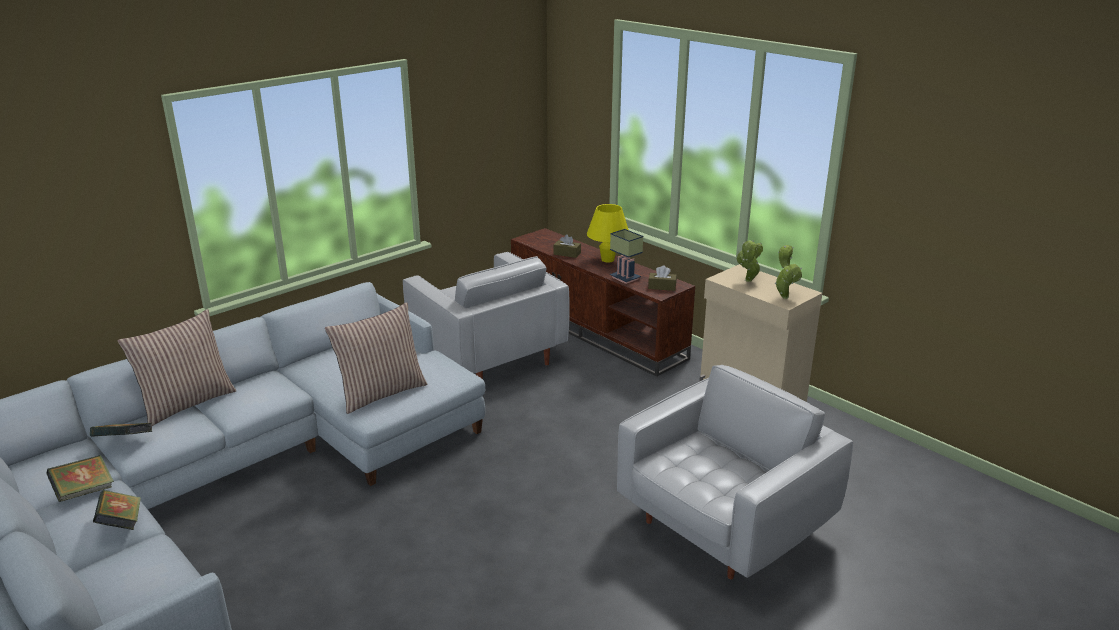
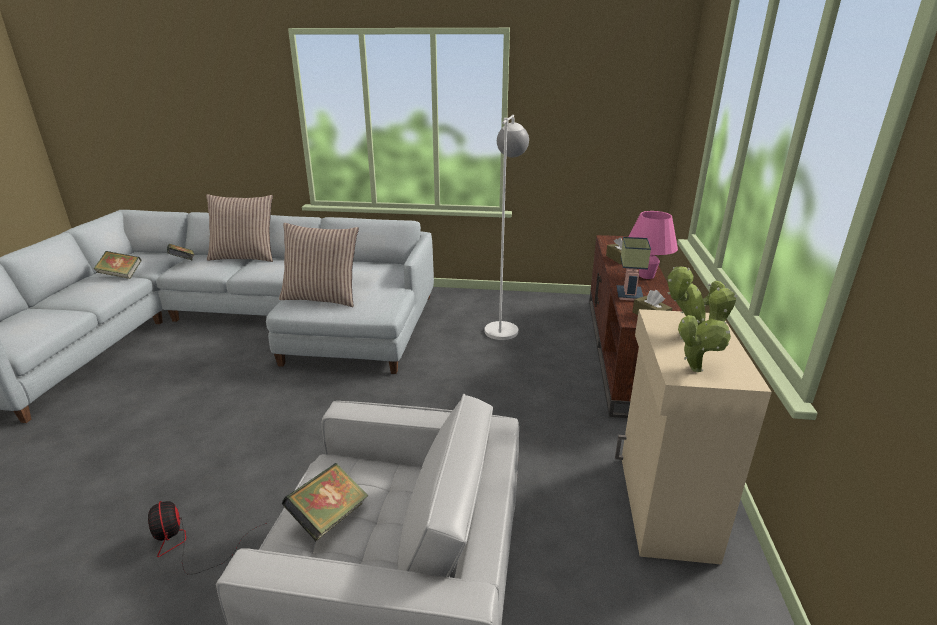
camera: 50 degrees right, 0 degrees up
(121, 524) = (90, 297): book -> book (329, 517)
(486, 355) = (503, 326): white armchair -> white floor lamp
(574, 599) = (188, 544): none -> fan
(607, 260) = (646, 276): yellow table lamp -> pink table lamp

